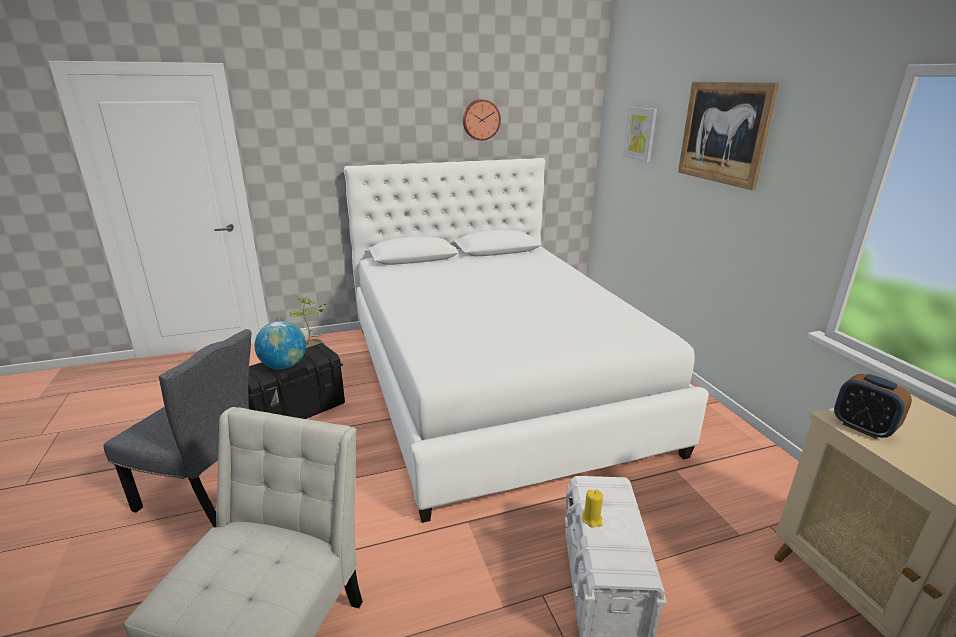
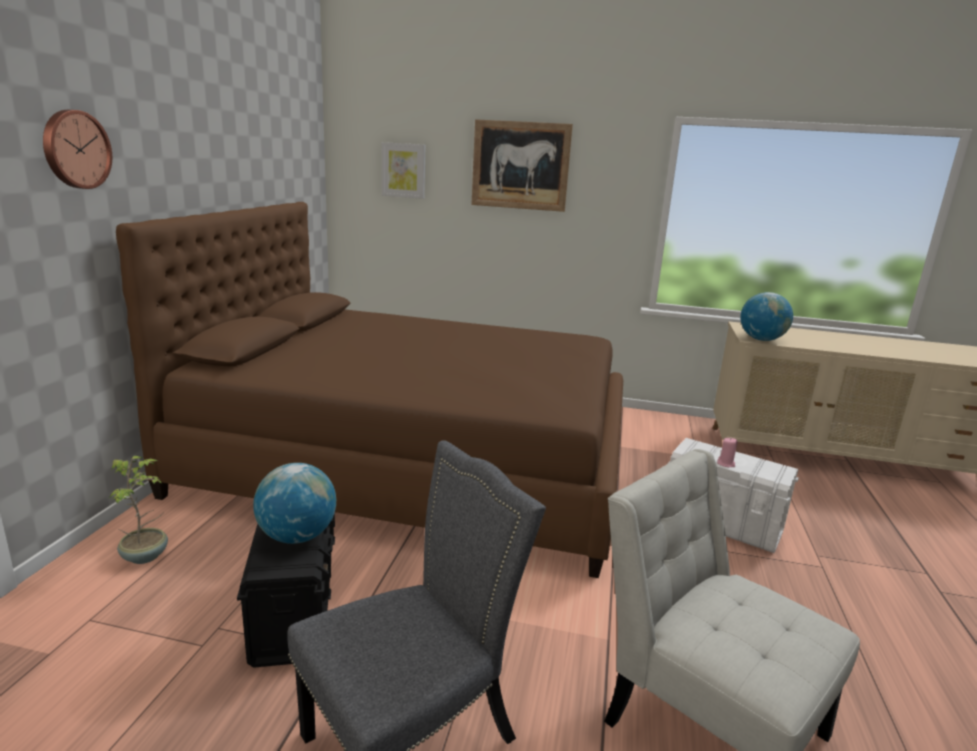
camera: 60 degrees left, 5 degrees down
(481, 120) = (242, 153): wall clock -> wall clock (75, 149)
(494, 381) = (413, 462): white bed -> brown bed
(592, 519) = (726, 464): yellow candle -> pink candle
(862, 428) = (761, 339): alarm clock -> globe

